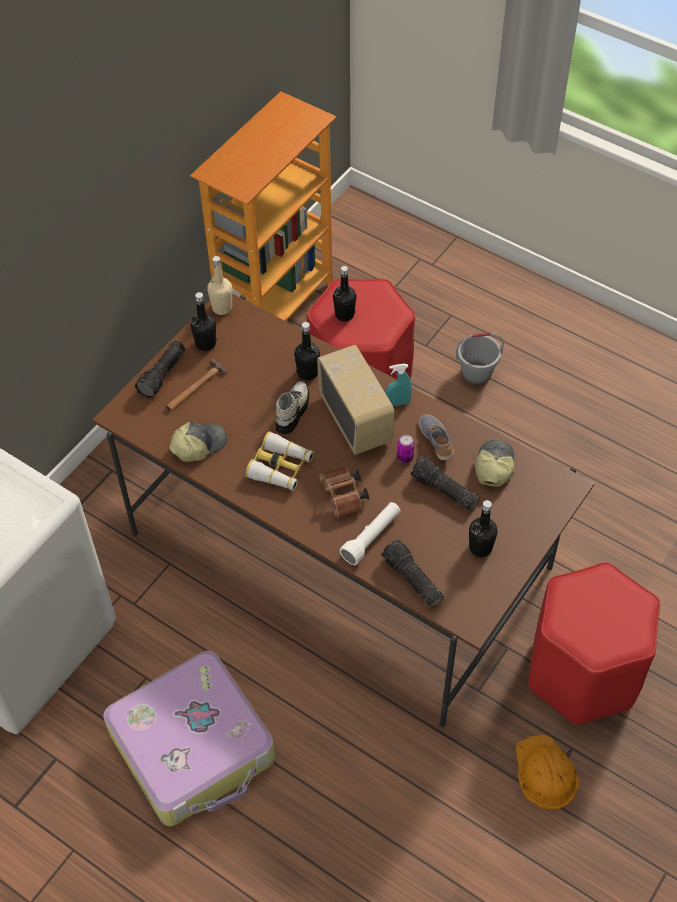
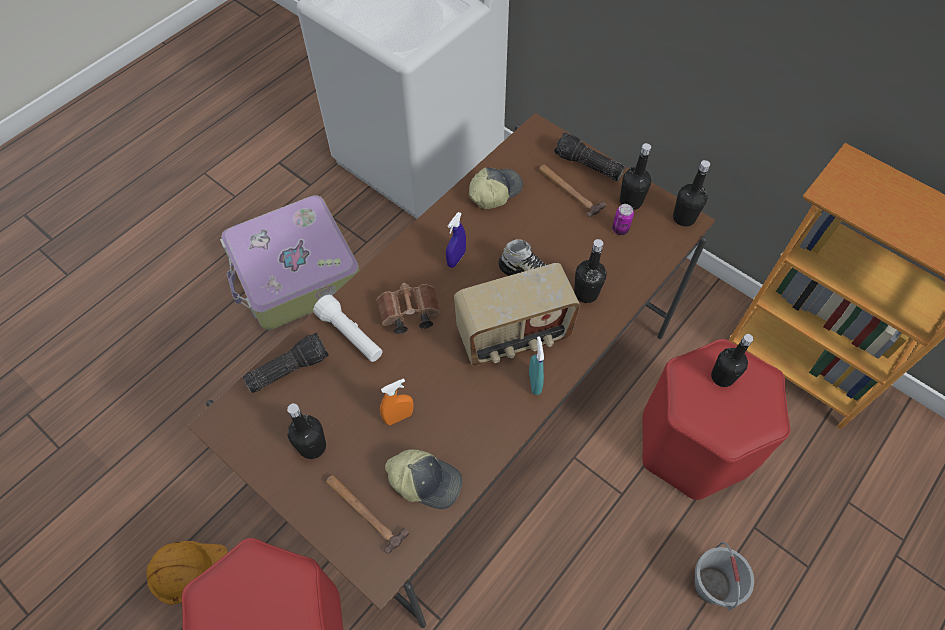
camera: 95 degrees right, 5 degrees up
(198, 445) = (494, 191): cap -> cap turned 105 degrees counterclockwise
(222, 308) = (684, 218): beige bottle -> black bottle
(280, 467) = (456, 259): binoculars -> blue spray bottle
(405, 458) = (452, 381): can -> can (620, 229)
(436, 441) = (473, 419): shoe -> none
(443, 491) = (398, 417): flashlight -> orange spray bottle
(525, 503) = (364, 511): none -> hammer

